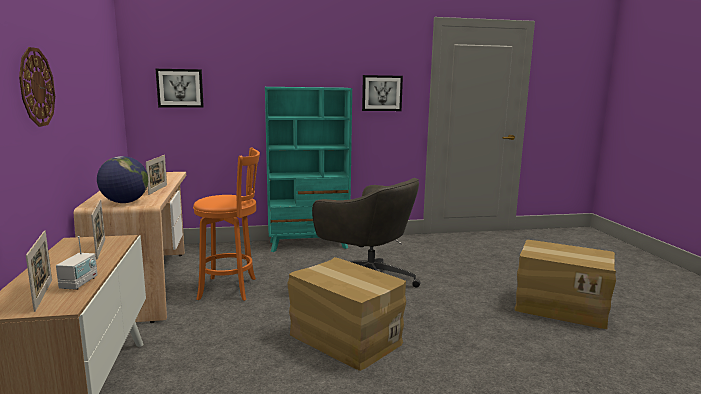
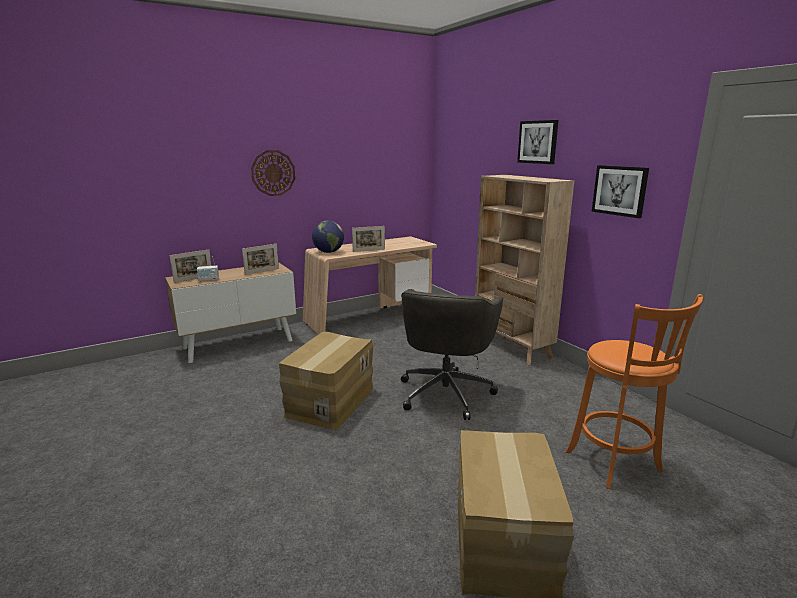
camera: 70 degrees right, 5 degrees up
(180, 88) = (459, 172): picture -> picture (538, 142)
(231, 289) = (385, 342): orange stool -> orange stool (616, 464)
(309, 245) = (511, 347): turquoise bookcase -> beige bookcase

